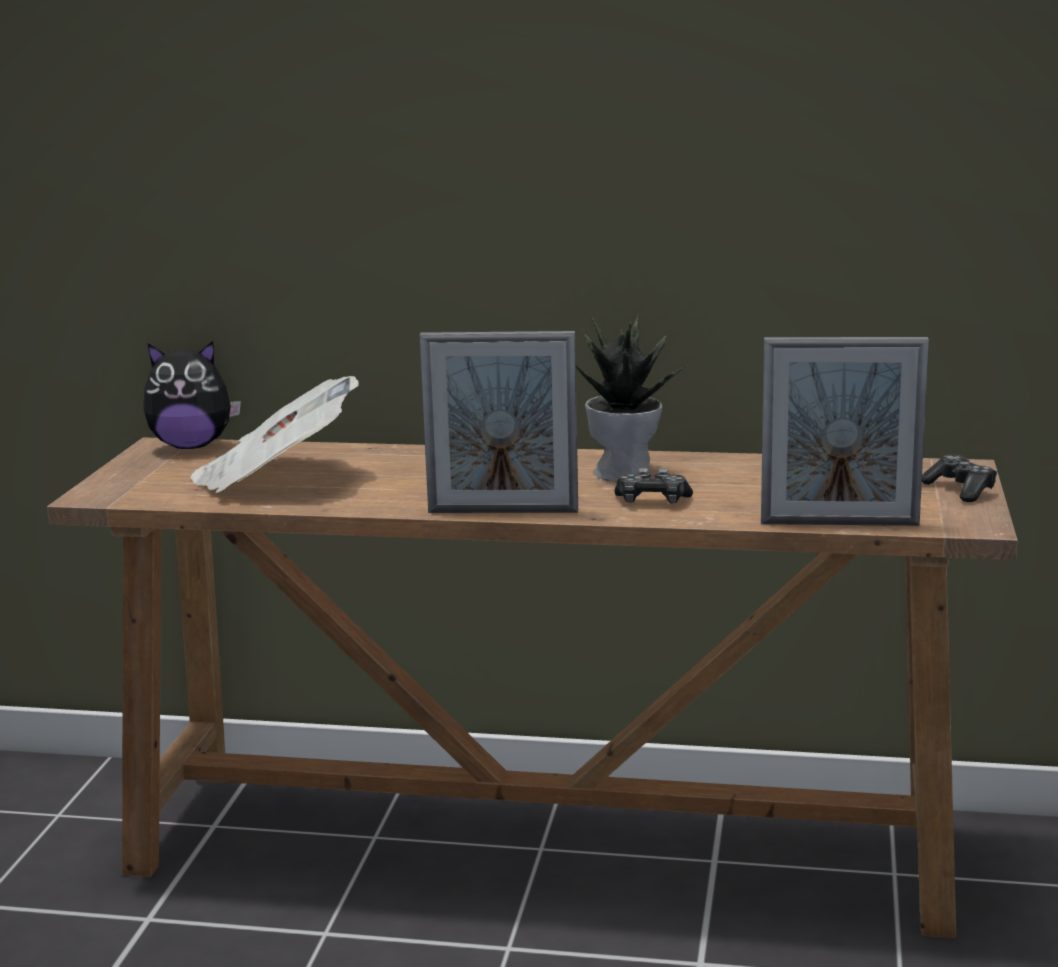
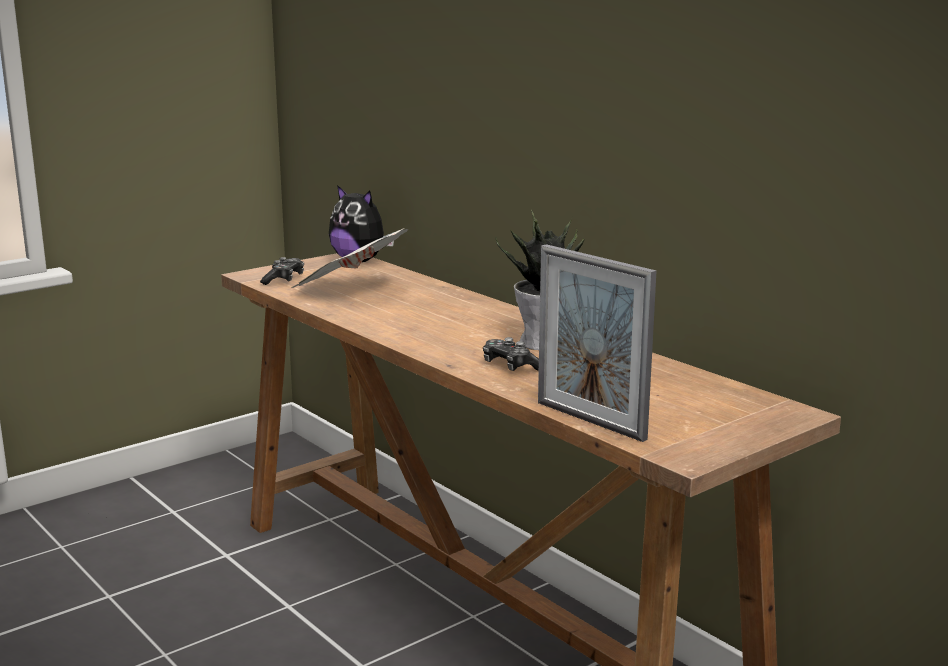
camera: 40 degrees right, 0 degrees up
(503, 511) = (411, 344): picture frame -> none
(960, 490) = (746, 428): game controller -> game controller (284, 279)

